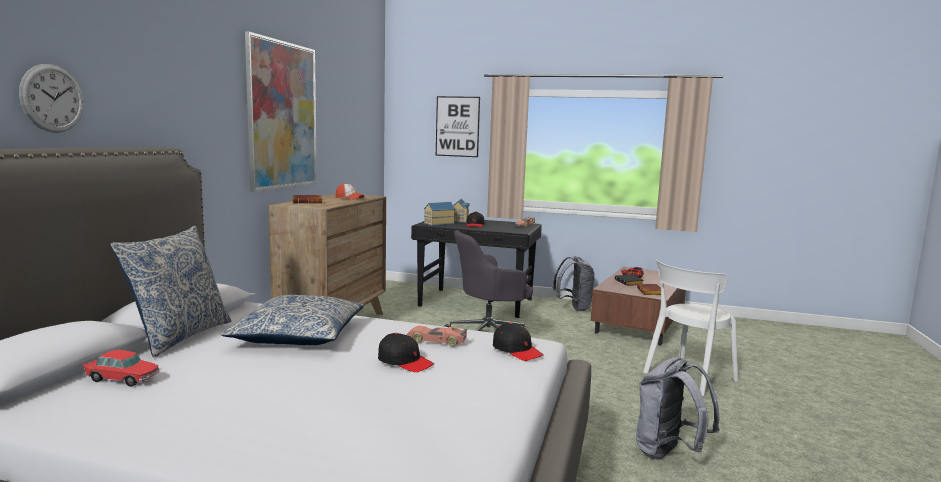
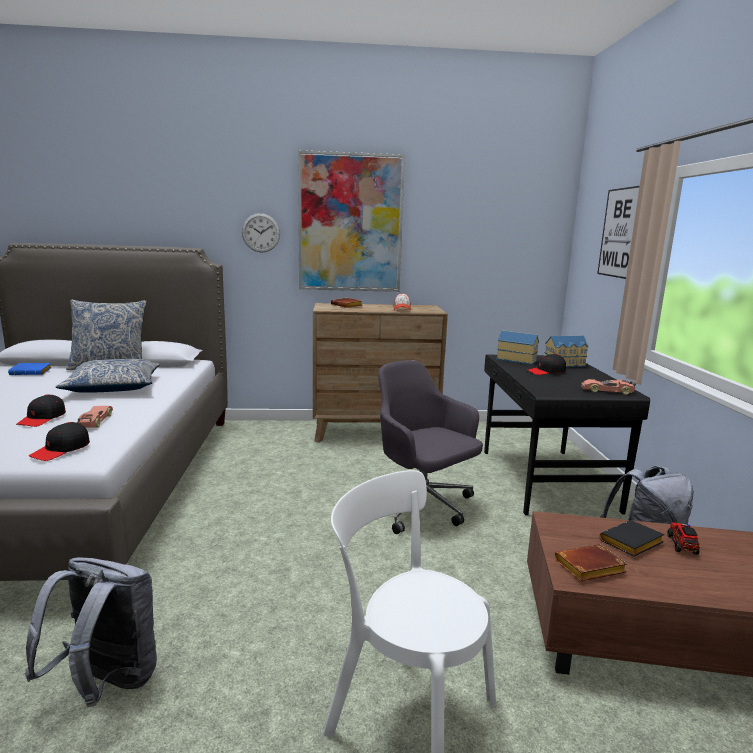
camera: 70 degrees right, 5 degrees up
(52, 98) = (119, 216): wall clock -> wall clock (261, 233)
(123, 379) = (32, 372): toy car -> blue book

